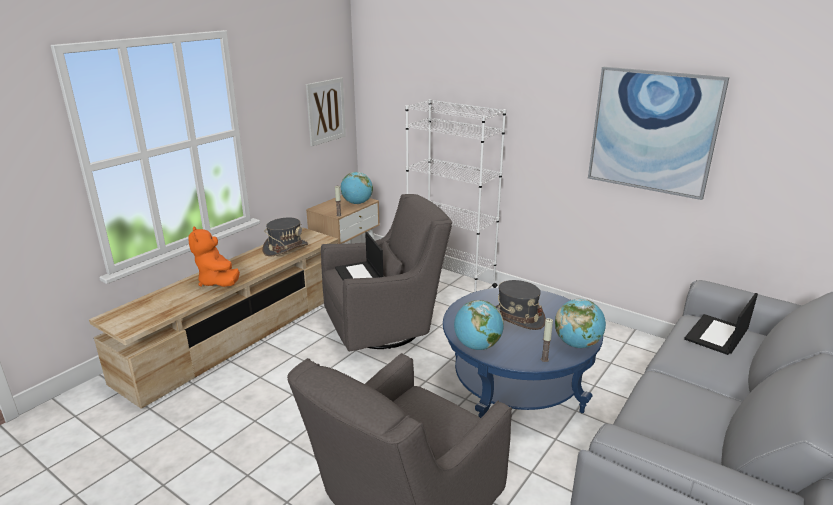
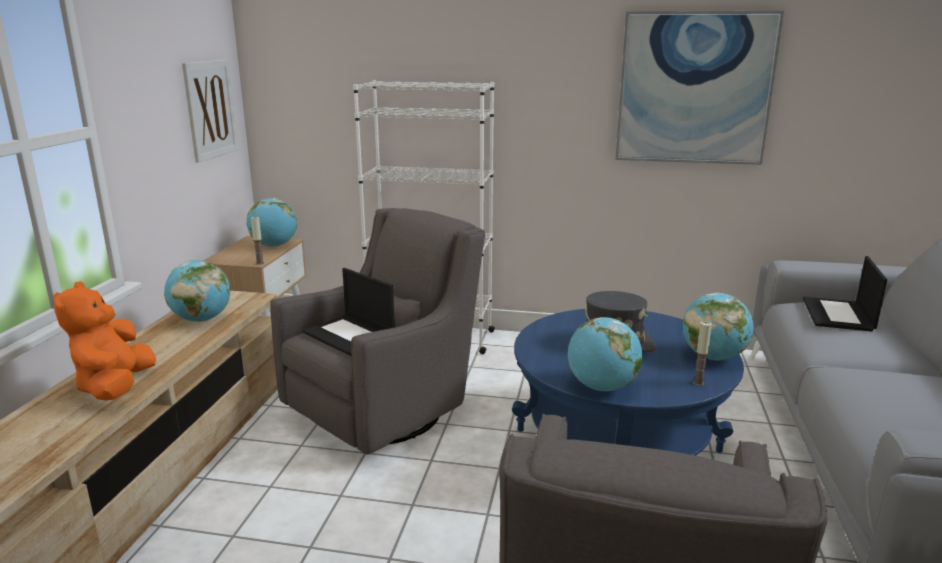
camera: 25 degrees left, 5 degrees down
(218, 282) = (116, 387): orange plush toy -> orange plush toy turned 45 degrees clockwise
(285, 248) = (201, 319): grey hat -> globe

